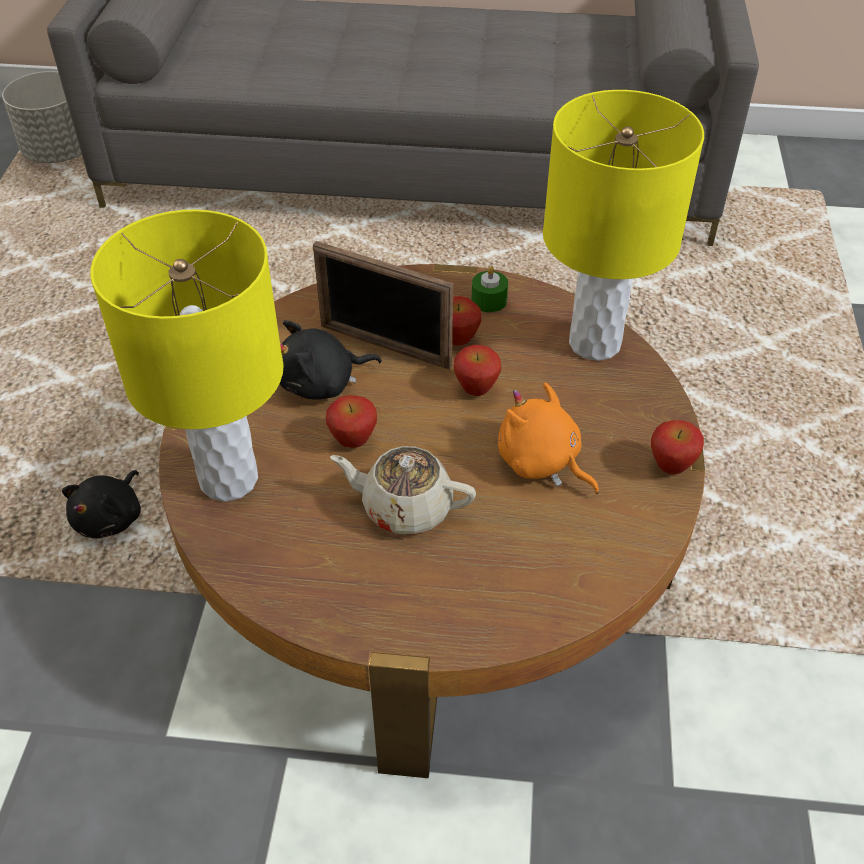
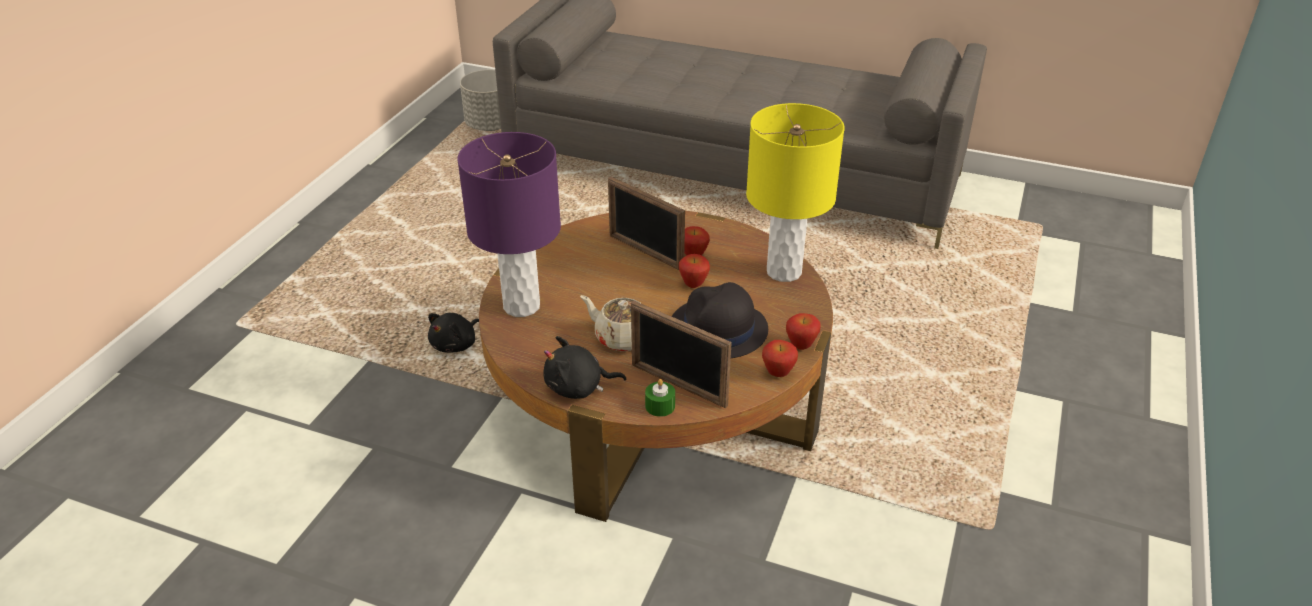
camera: 15 degrees right, 10 degrees down
(229, 478) = (522, 306): yellow table lamp -> purple table lamp
(322, 383) = (597, 266): black plush toy -> black plush toy (578, 388)
(353, 442) = (604, 299): apple -> apple (778, 374)
(489, 300) = (724, 237): green candle -> green candle (660, 406)
(522, 577) = (678, 385): none -> picture frame
(541, 462) = (718, 330): orange plush toy -> black hat

